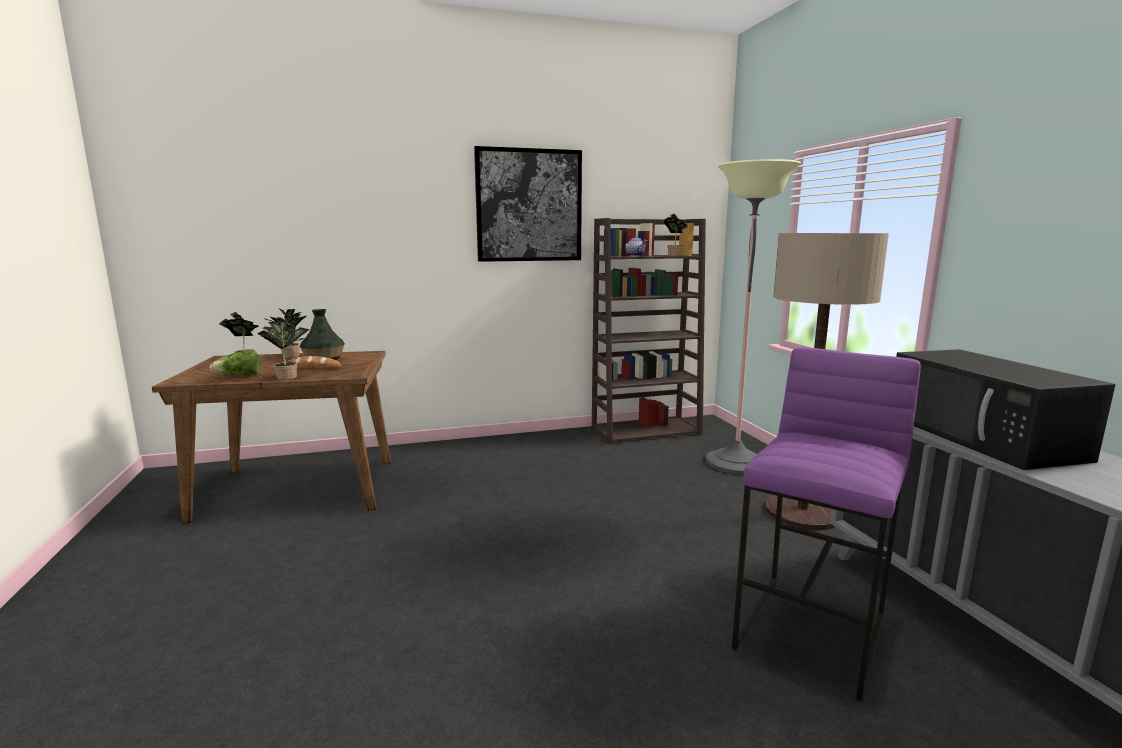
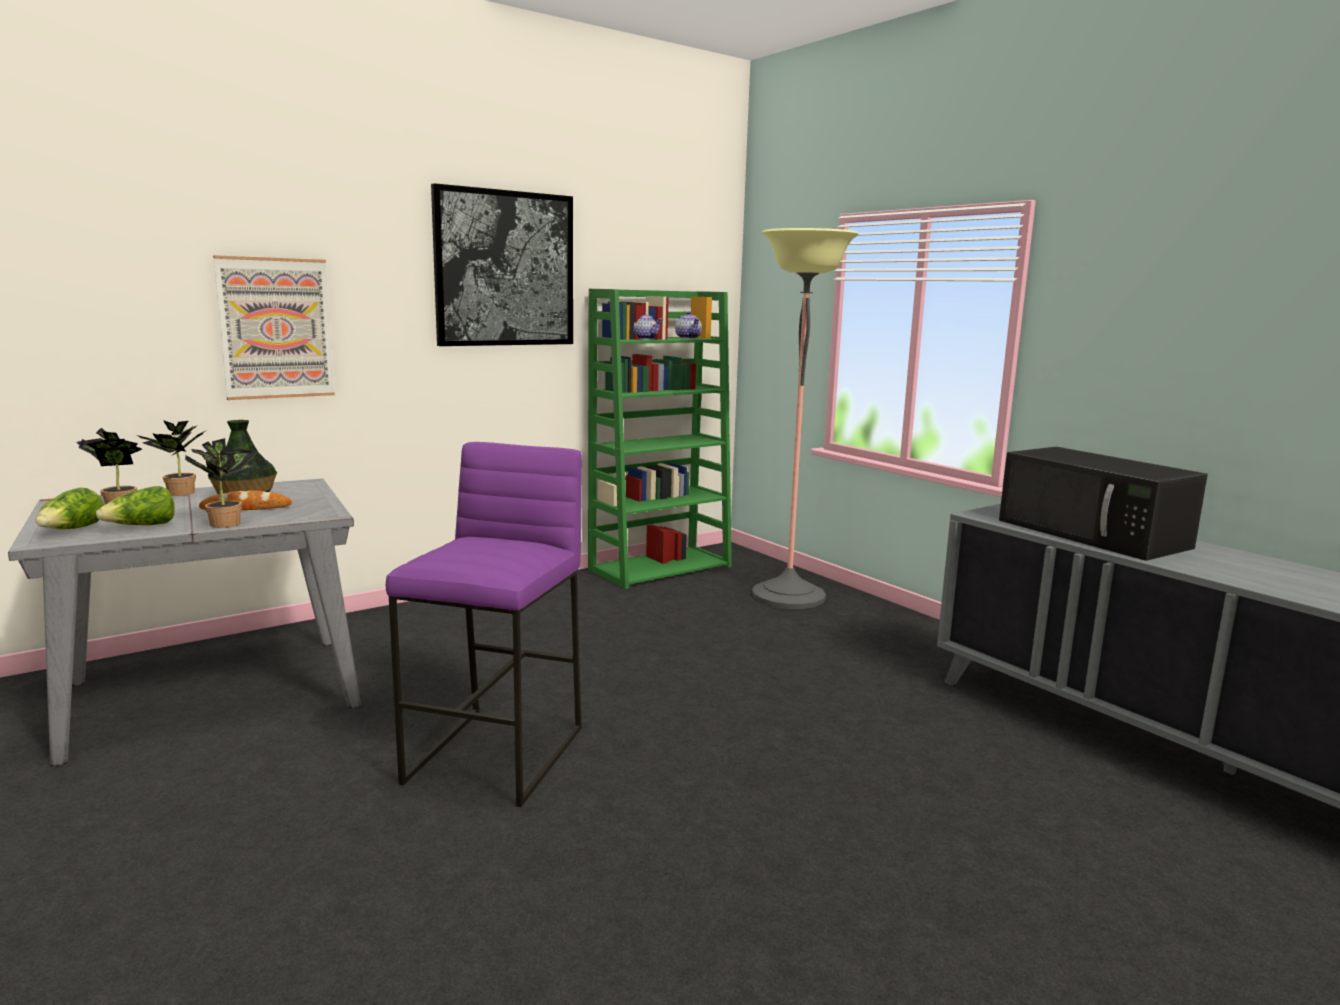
camera: 20 degrees left, 0 degrees up
(201, 375) = (72, 530): none -> lettuce
(296, 489) = (210, 695): brown dining table -> grey dining table
(366, 249) = (276, 328): none -> picture
(646, 430) = (660, 567): brown bookcase -> green bookcase
(673, 255) = (688, 338): potted plant -> teapot
(802, 512) = (887, 642): floor lamp -> none
(812, 633) = (958, 758): purple stool -> purple stool (497, 755)

